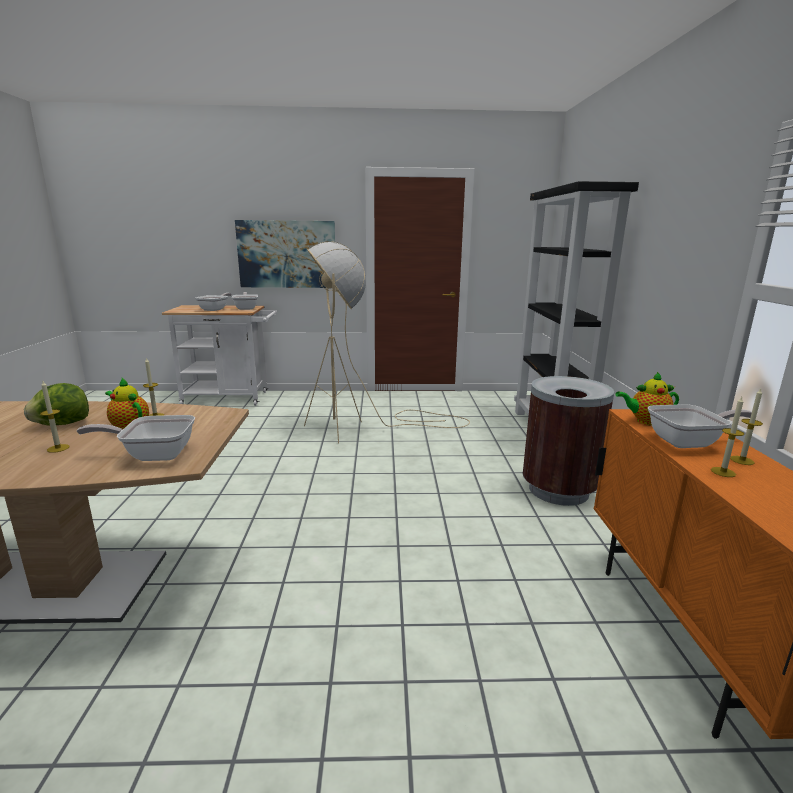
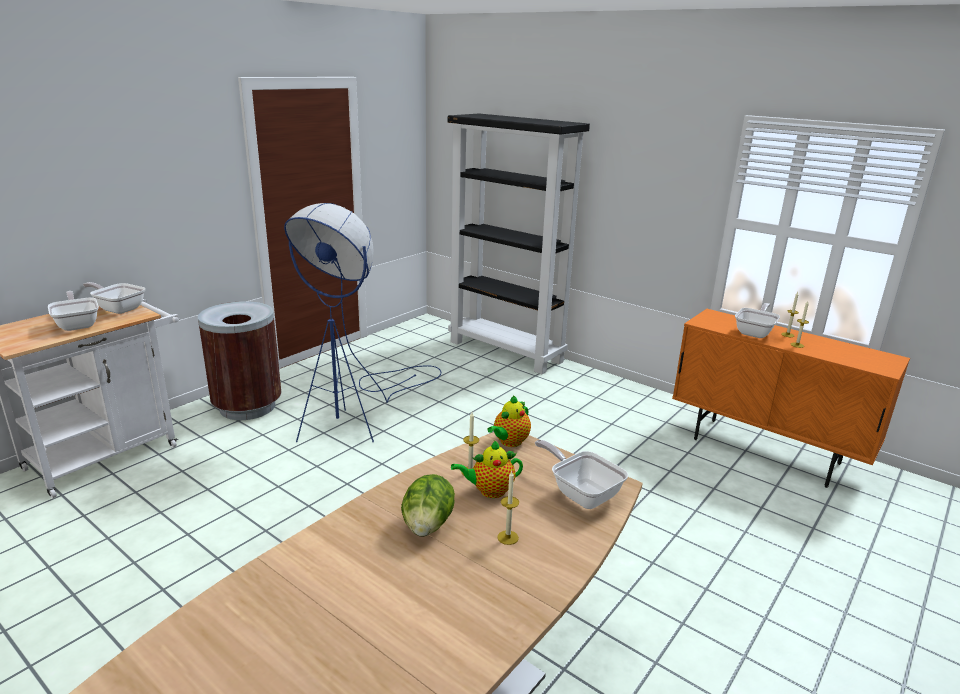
camera: 50 degrees left, 5 degrees up
(153, 454) = (581, 493): frying pan -> frying pan turned 105 degrees clockwise
(287, 254) = (146, 212): picture -> none
(362, 427) = (358, 416): beige floor lamp -> blue floor lamp
(558, 490) = (591, 398): brown trash can -> brown trash can (248, 407)
(646, 421) = (715, 325): teapot -> teapot (509, 442)

